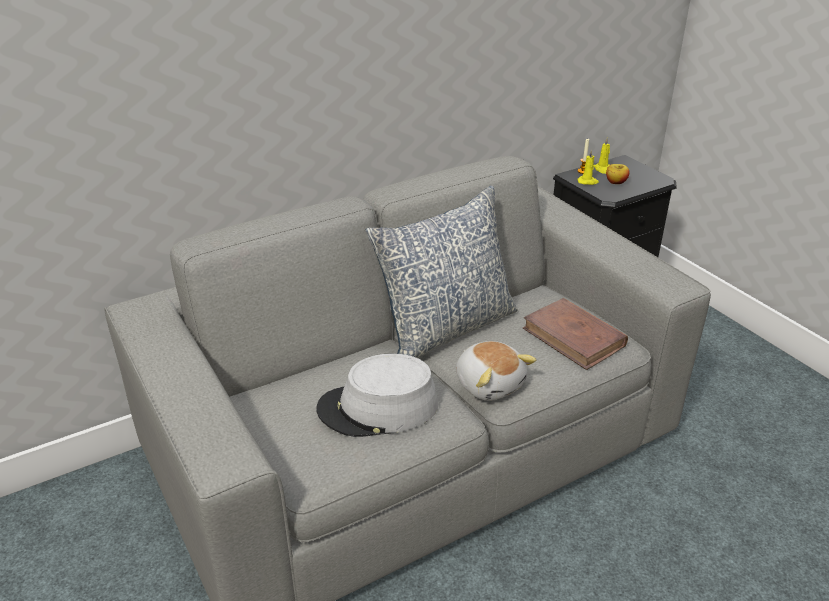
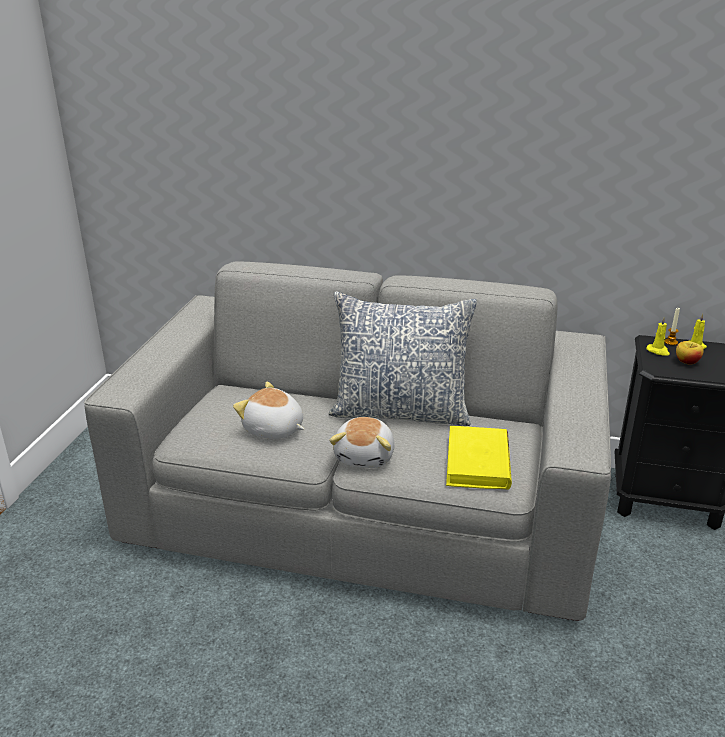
camera: 45 degrees right, 5 degrees down
(378, 408) = (273, 429): grey hat -> plush toy
(574, 337) = (478, 462): brown book -> yellow book

